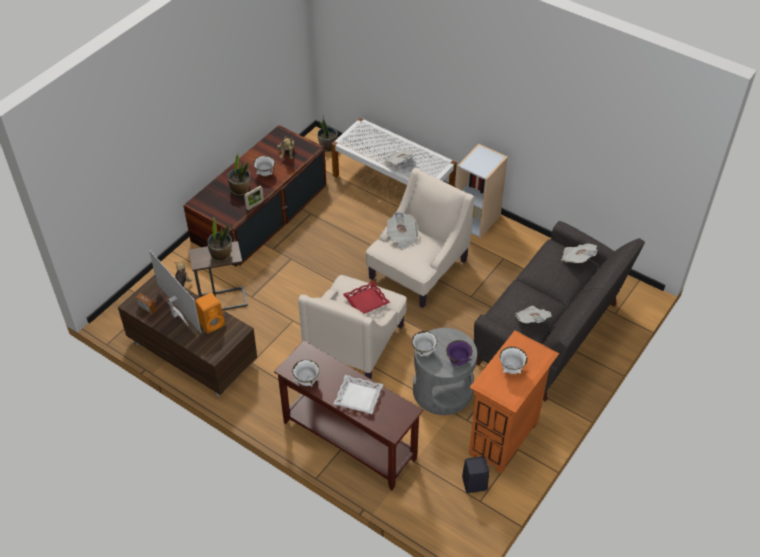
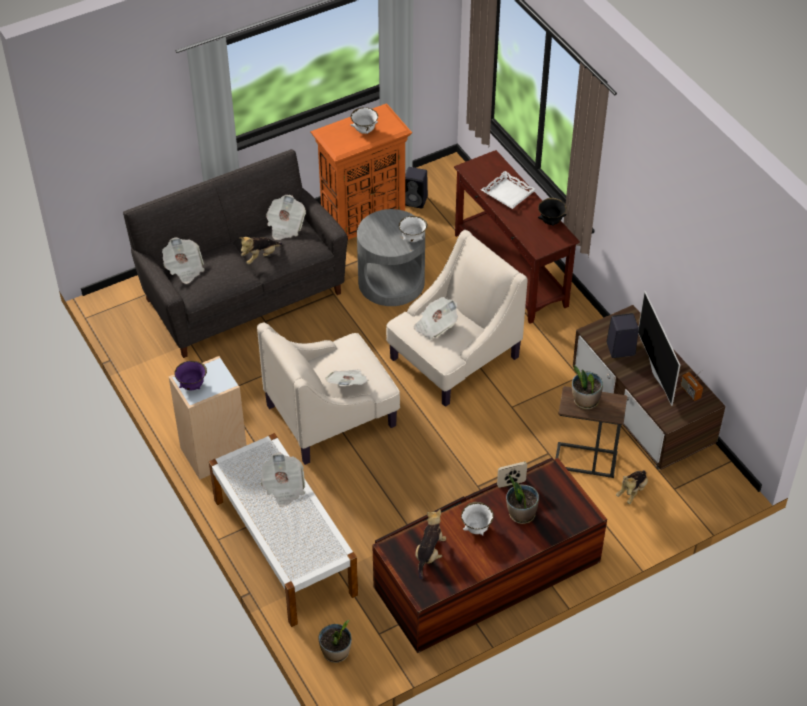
camera: 155 degrees left, 0 degrees up
(212, 323) = (619, 349): orange speaker -> black speaker
(306, 381) = (551, 221): white bowl -> black bowl
(366, 301) = (435, 326): red tray -> newspaper
(458, 361) = (385, 220): purple bowl -> purple bowl (192, 386)
(530, 288) = (260, 256): none -> plush toy

